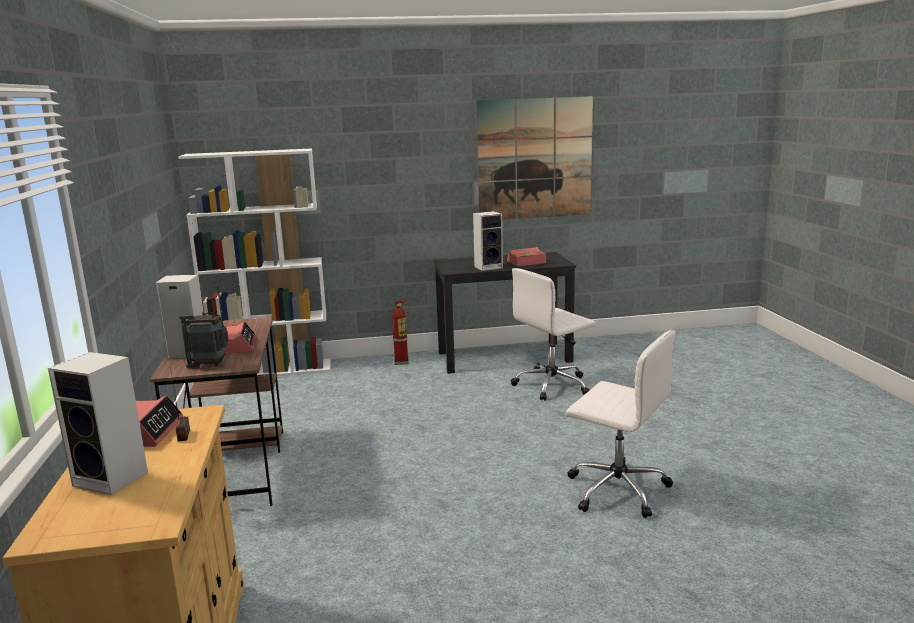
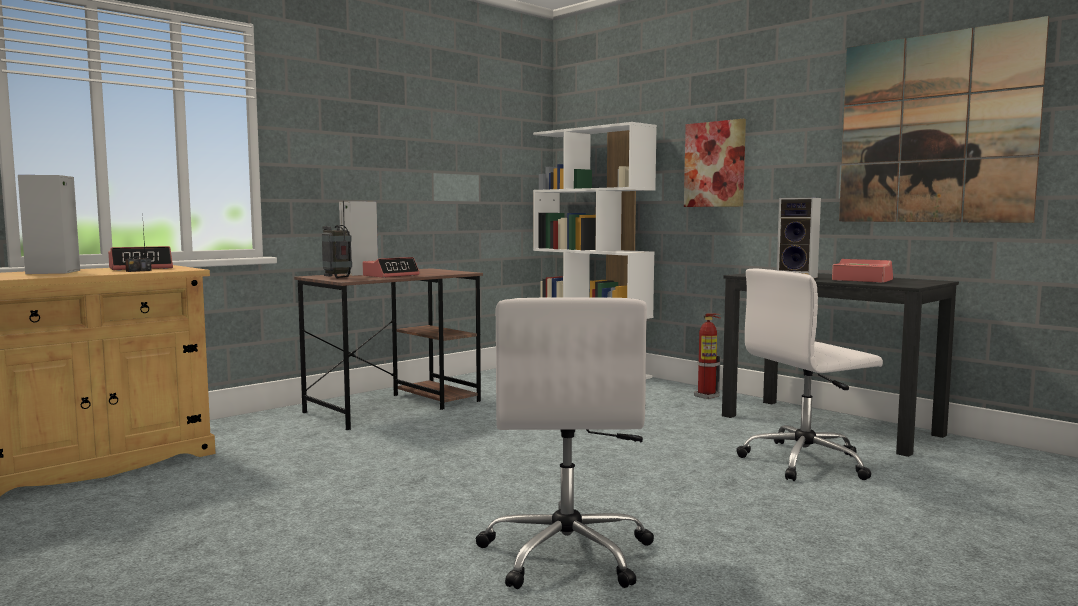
camera: 55 degrees right, 10 degrees down
(373, 182) = (715, 164): none -> picture
(553, 385) = (806, 462): white office chair -> white office chair turned 45 degrees counterclockwise

